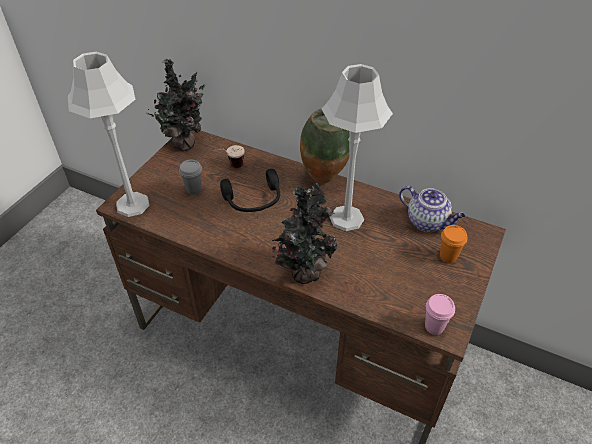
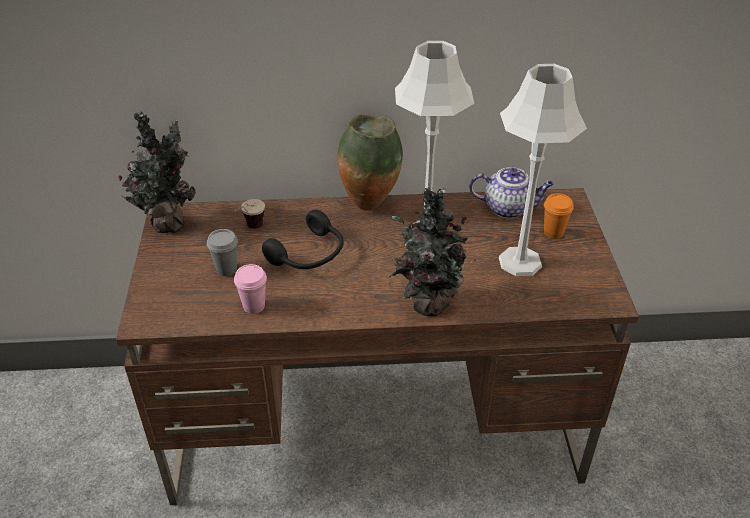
camera: 30 degrees left, 5 degrees down
(133, 204) = (162, 314): grey table lamp -> grey table lamp (520, 262)
(434, 326) = (592, 300): pink cup -> pink cup (254, 306)

